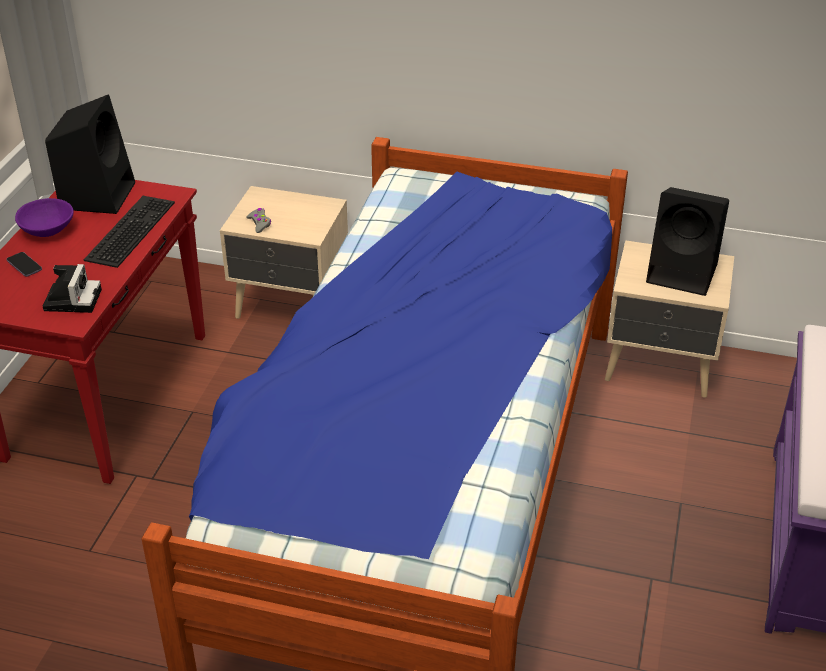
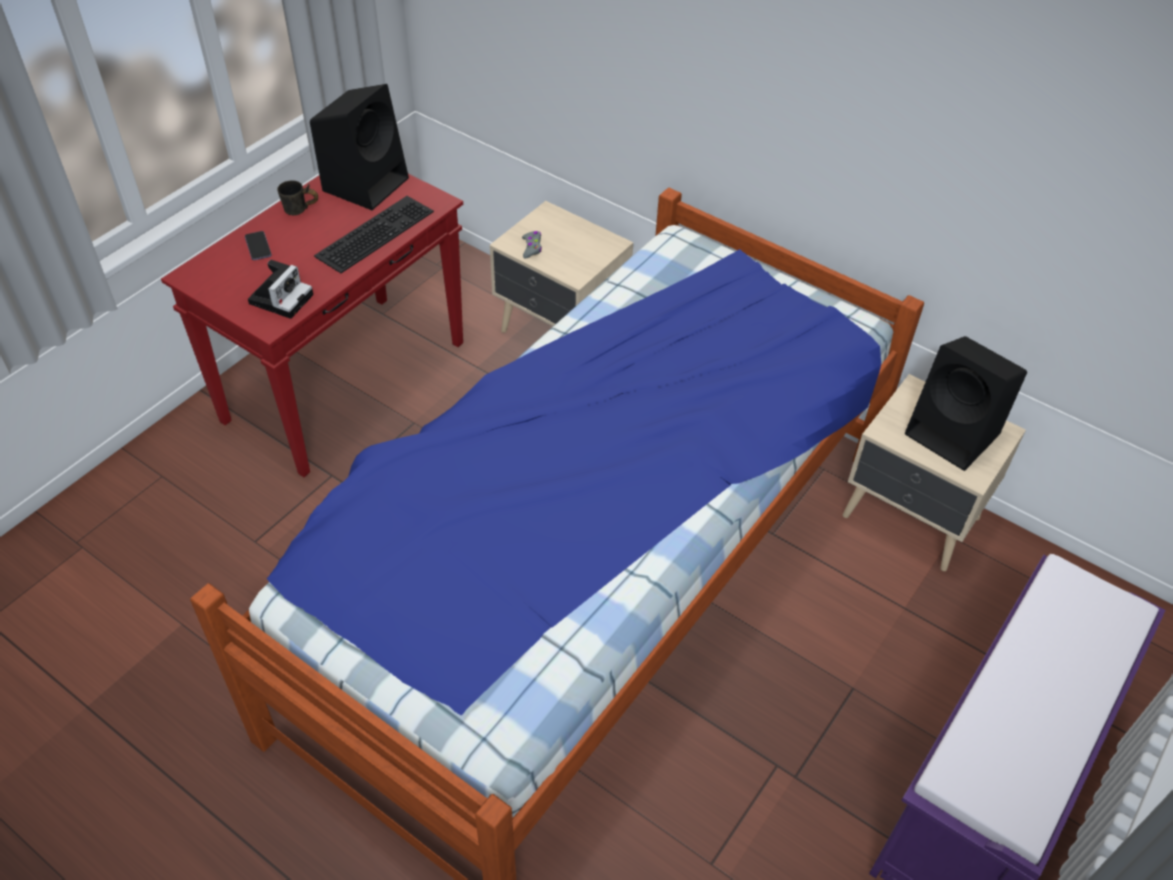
camera: 20 degrees right, 10 degrees up
(48, 230) = (300, 212): purple bowl -> grey mug

